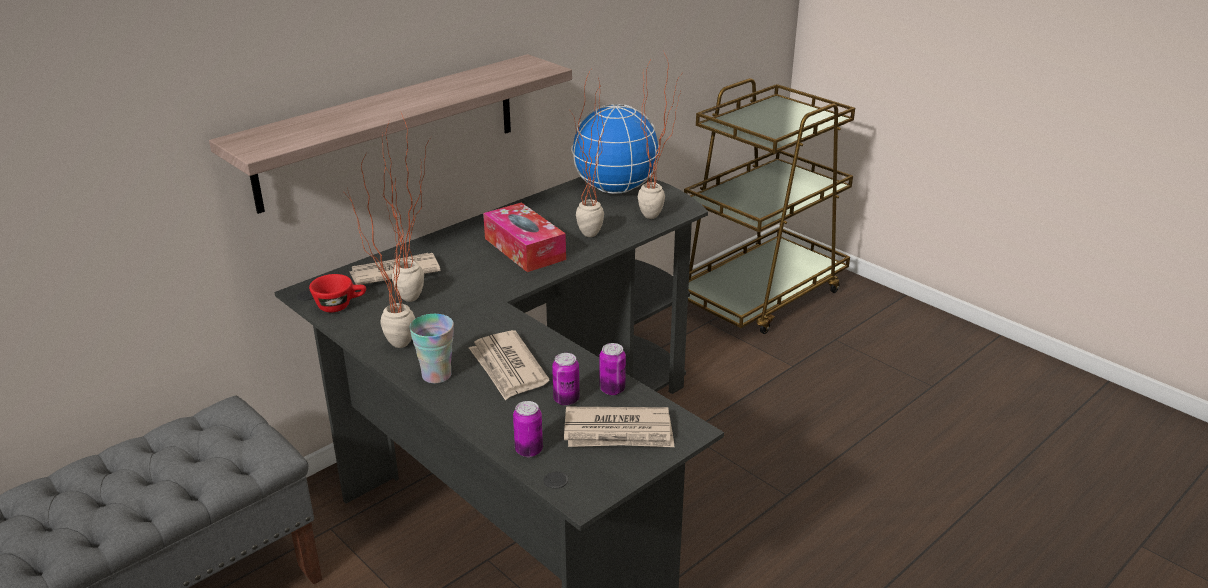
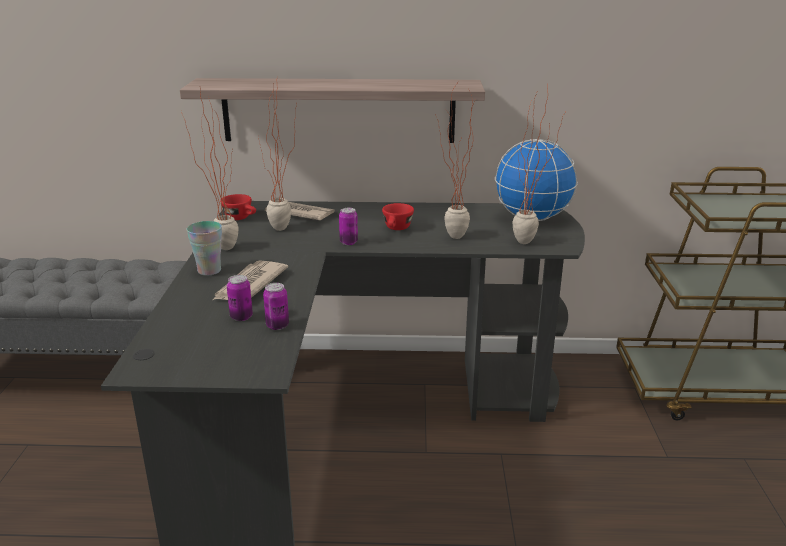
camera: 45 degrees right, 5 degrees down
(524, 249) = (397, 229): tissue box -> red cup
(529, 450) = (165, 331): can -> can (348, 242)
(619, 432) = (228, 350): newspaper -> none

